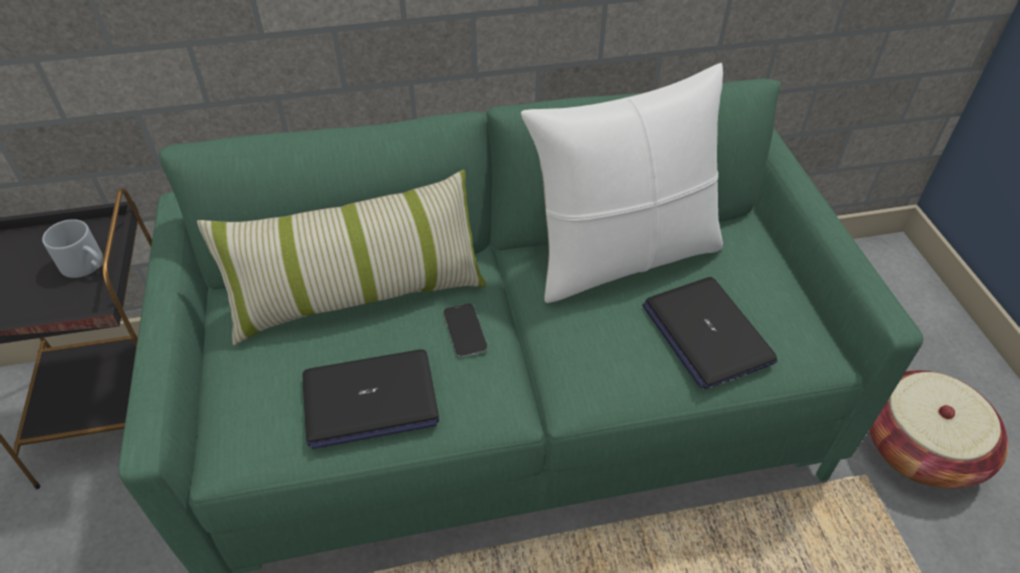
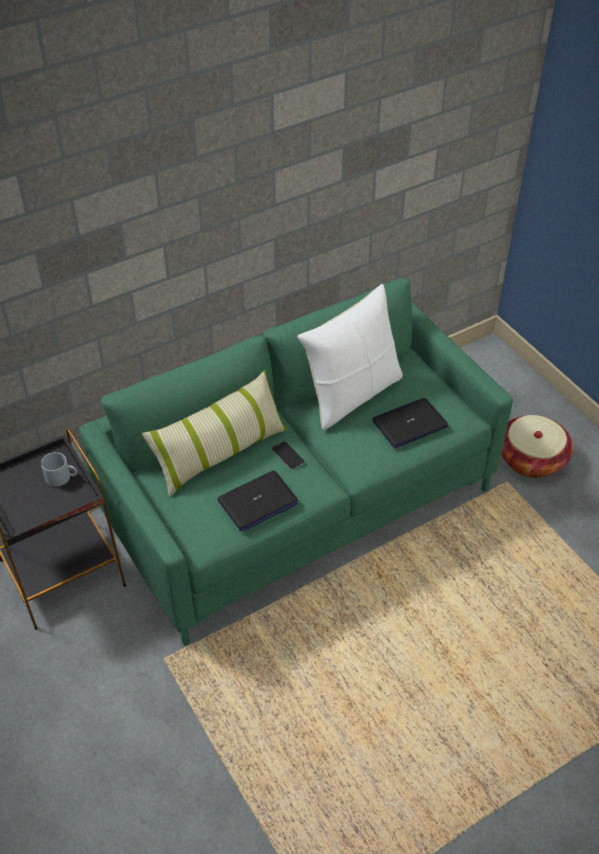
camera: 20 degrees left, 0 degrees up
(706, 333) = (409, 424): laptop -> laptop turned 105 degrees clockwise

